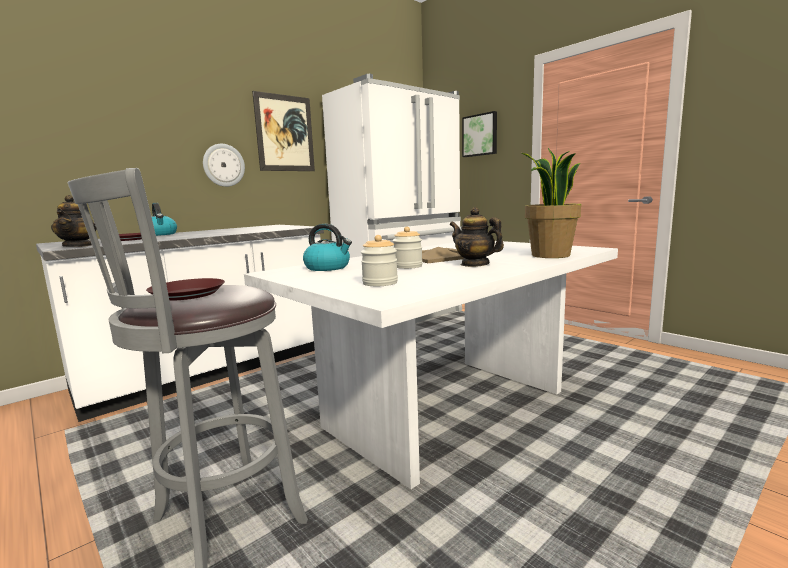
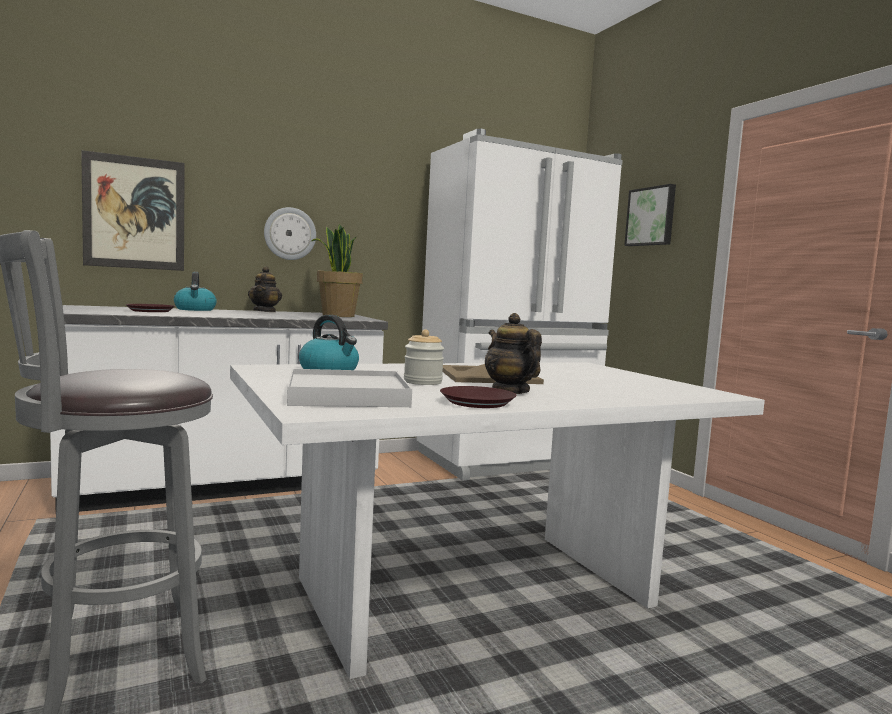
camera: 15 degrees right, 5 degrees down
(78, 246) = (88, 311): teapot -> teapot (265, 311)
(187, 294) = (107, 374): brown plate -> brown plate (476, 402)
(285, 133) = (375, 199): picture -> picture (134, 213)
(380, 283) = (347, 395): jar -> white tray
(549, 255) = (637, 395): potted plant -> potted plant (337, 316)

